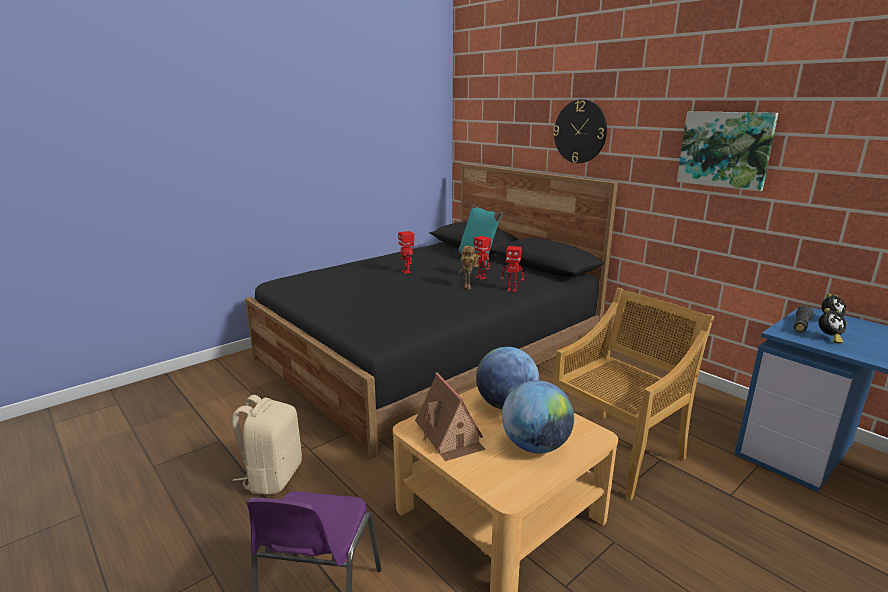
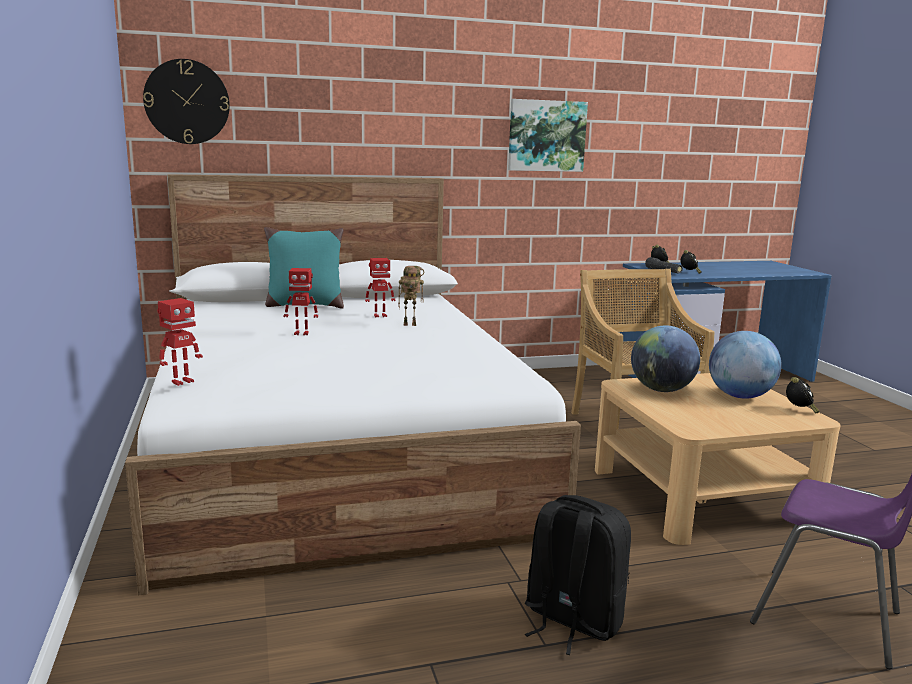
camera: 65 degrees left, 5 degrees down
(272, 477) = (571, 620): beige backpack -> black backpack
(432, 352) = (338, 448): black bed -> white bed
(450, 436) = (713, 419): toy house -> none
(512, 290) = (443, 315): toy robot -> toy robot (181, 382)
(527, 484) = (799, 411): none -> alarm clock
(580, 131) = (383, 120): wall clock -> wall clock (187, 102)

